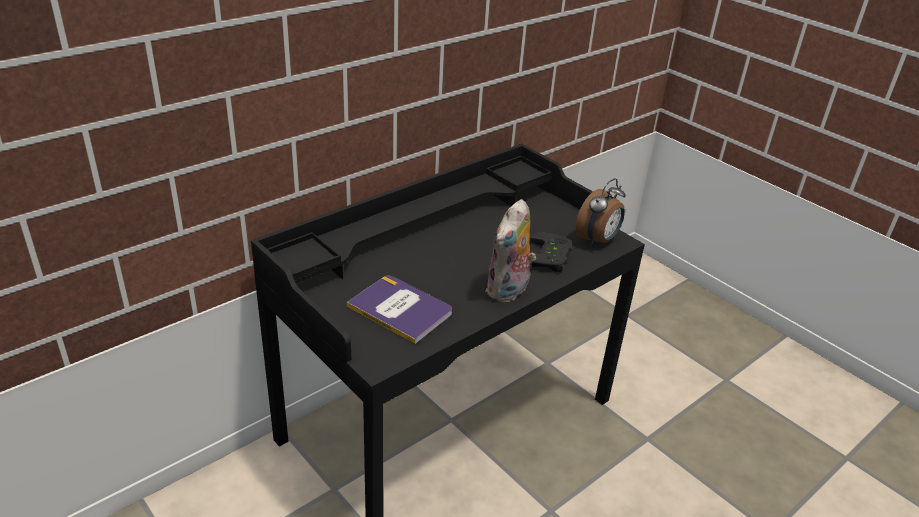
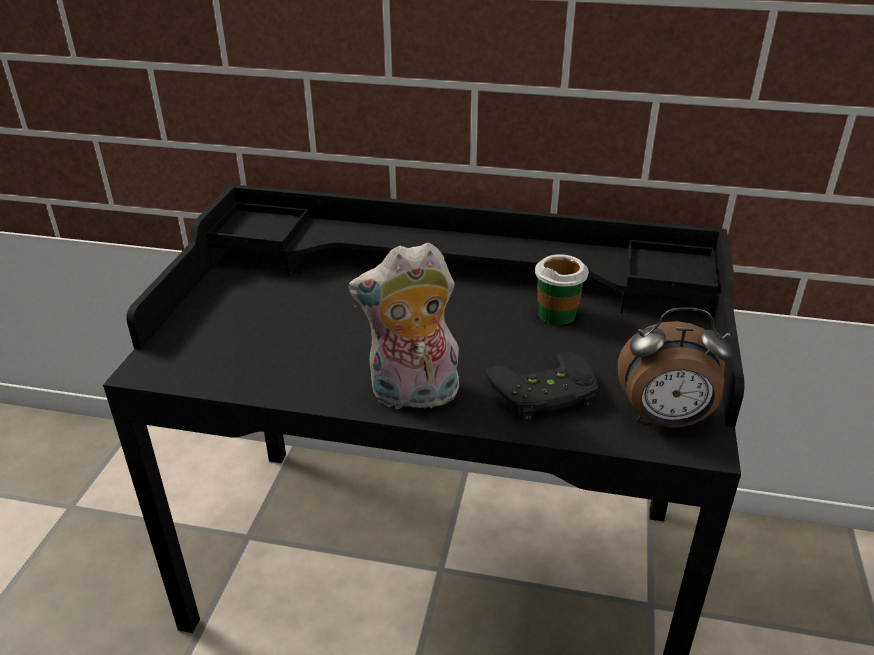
camera: 55 degrees right, 0 degrees up
(400, 309) = (272, 336): book -> none
(493, 222) = (557, 314): none -> cup

